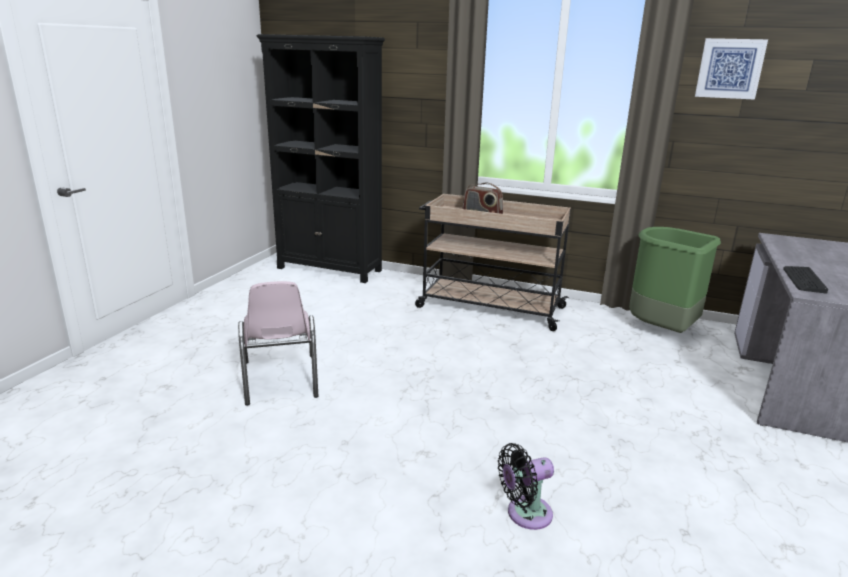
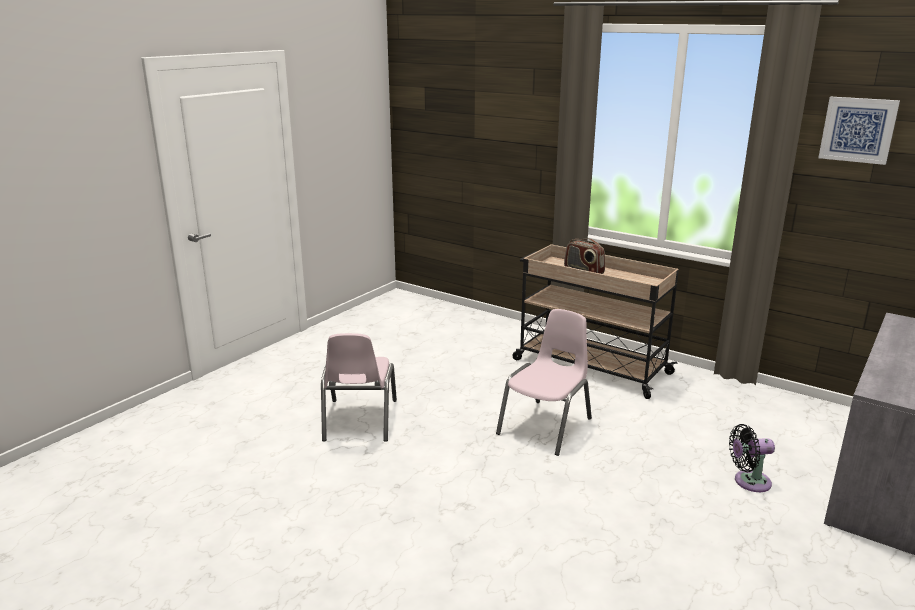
camera: 15 degrees right, 0 degrees up
(330, 269) = (442, 311): black bookcase -> none
(473, 365) = (546, 426): none -> pink chair
(525, 514) = (534, 572): black fan -> black fan (748, 482)
(661, 331) = (772, 410): green trash can -> none
(803, 280) = (885, 375): keyboard -> none

